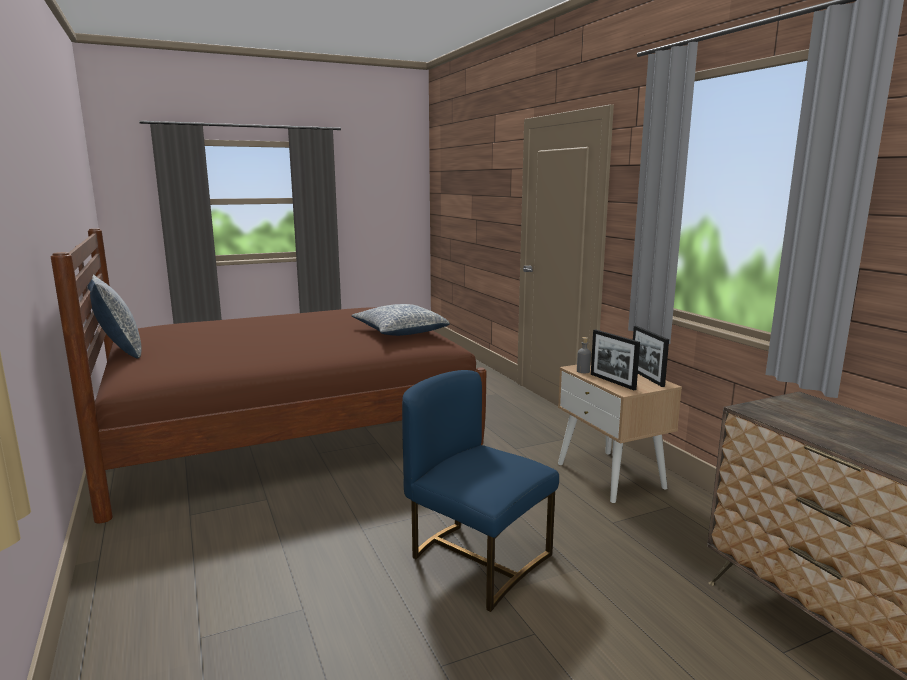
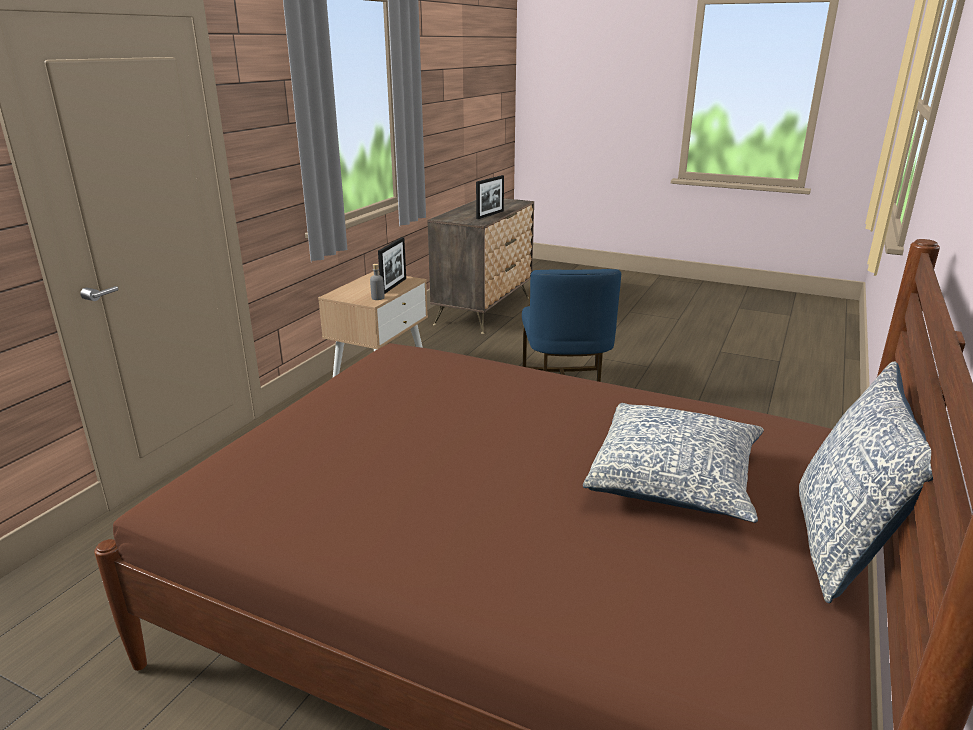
camera: 130 degrees left, 10 degrees up
(399, 332) = (392, 380): pillow -> pillow (674, 480)
(646, 377) = (365, 280): picture frame -> picture frame (490, 215)

